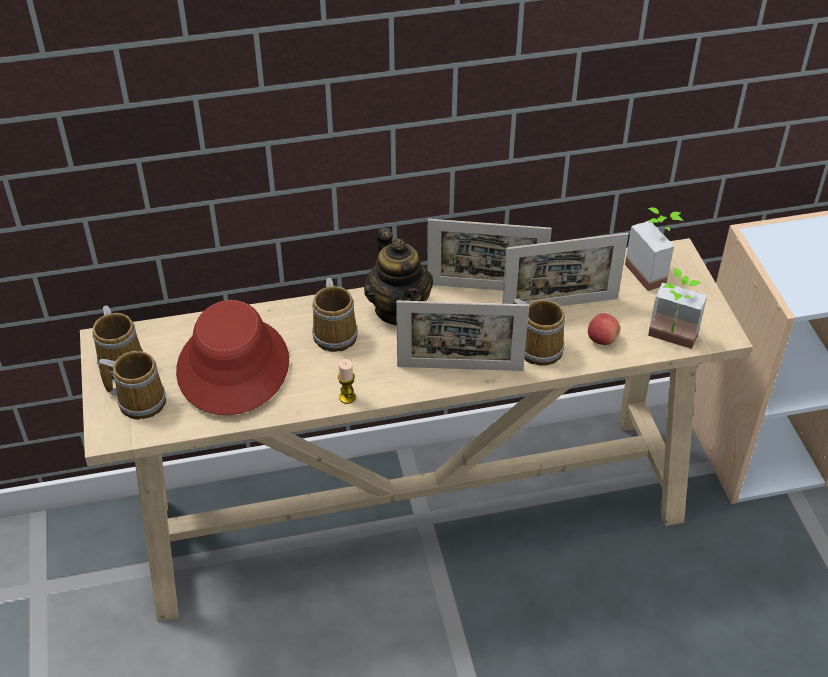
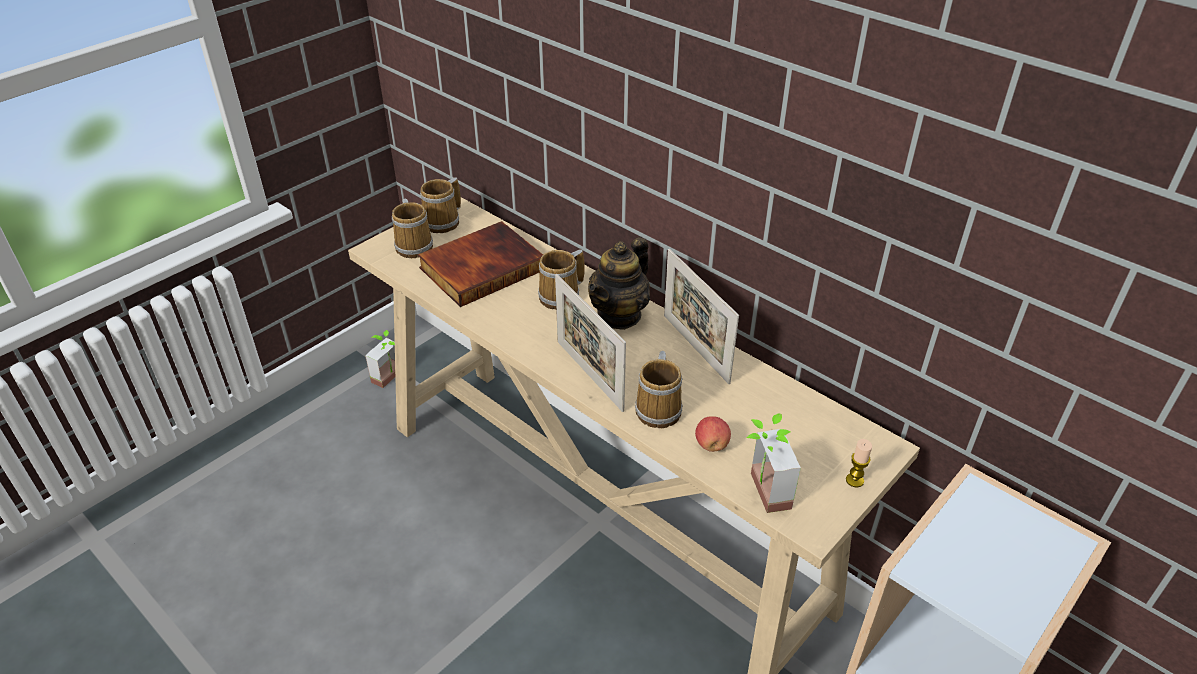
camera: 55 degrees right, 5 degrees down
(232, 366) = (482, 267): red hat -> book
(347, 397) = (501, 332): candle -> candle (854, 480)
(560, 305) = (724, 400): picture frame -> none
(653, 272) = (839, 441): potted plant -> potted plant (392, 378)

